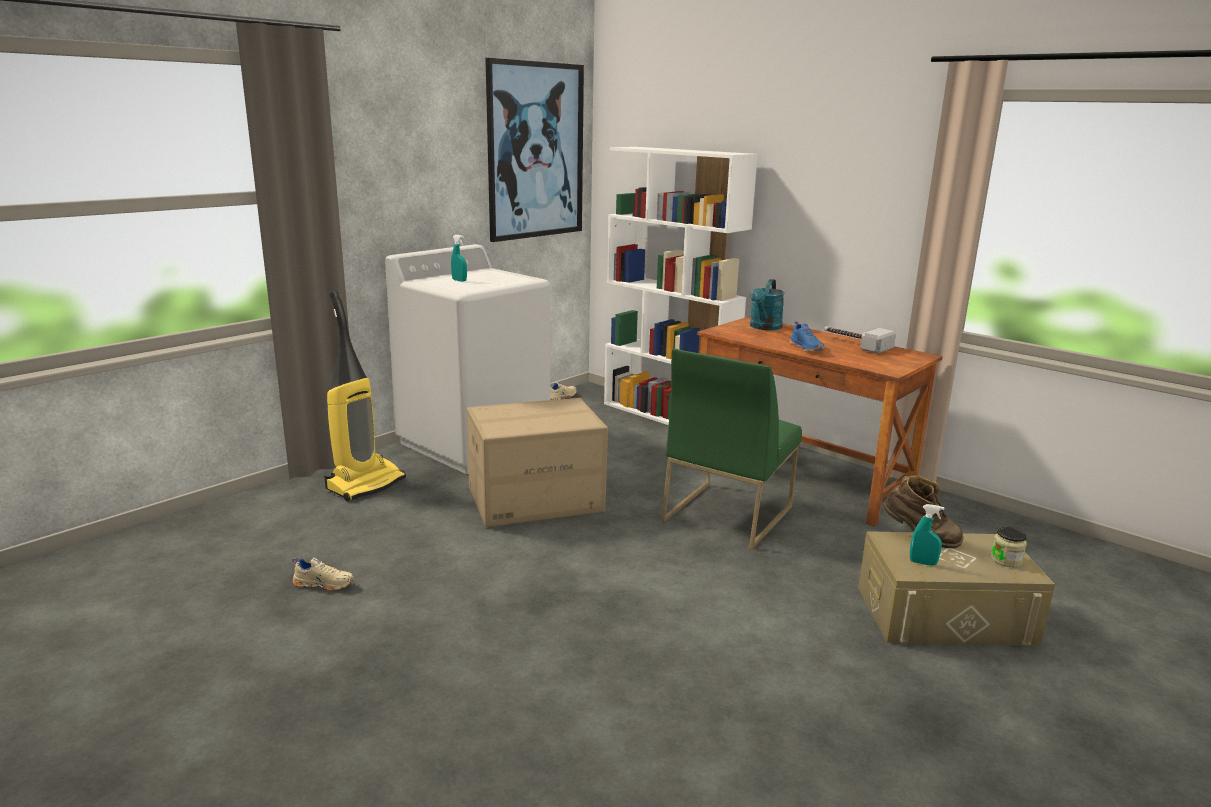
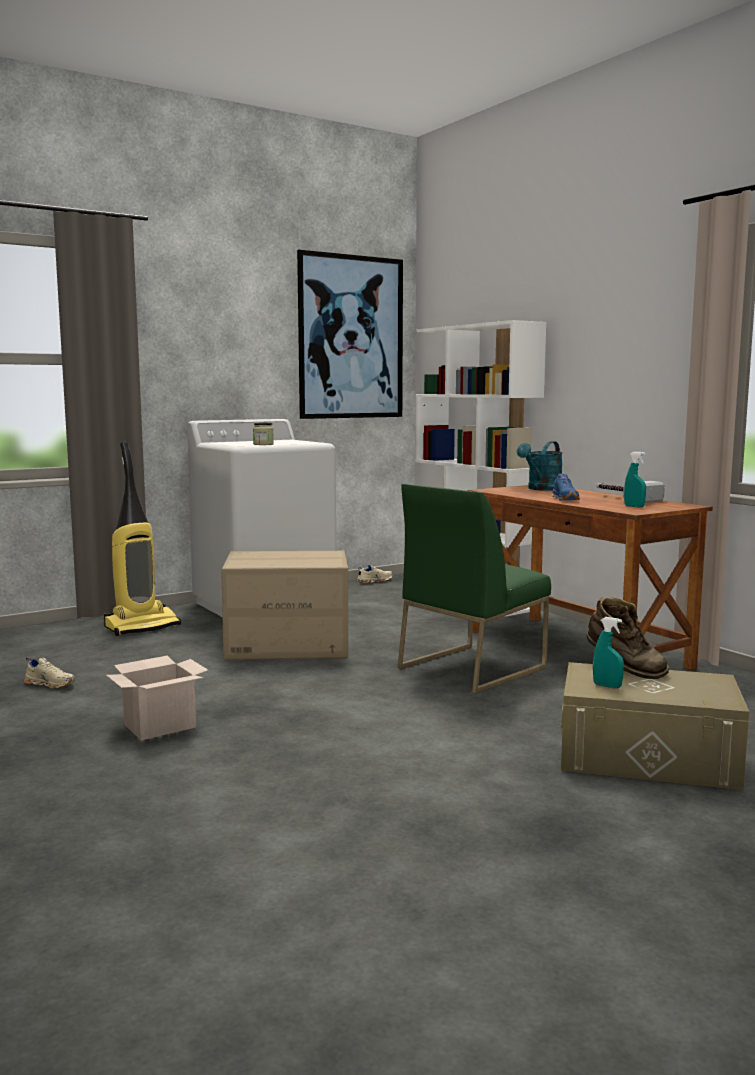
camera: 15 degrees right, 10 degrees down
(459, 280) = (249, 442): turquoise spray bottle -> turquoise spray bottle (634, 506)
(484, 632) = (161, 725): none -> cardboard box
(1006, 560) = (708, 691): jar -> jar (263, 444)

